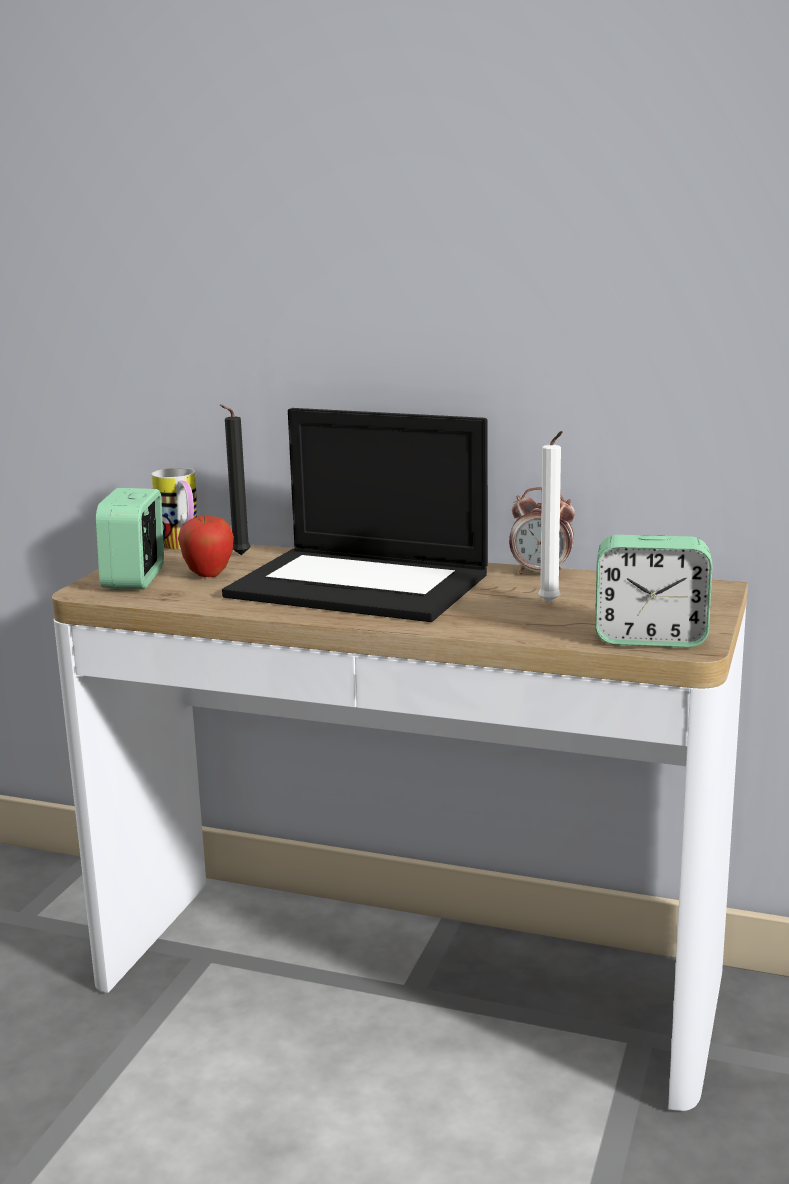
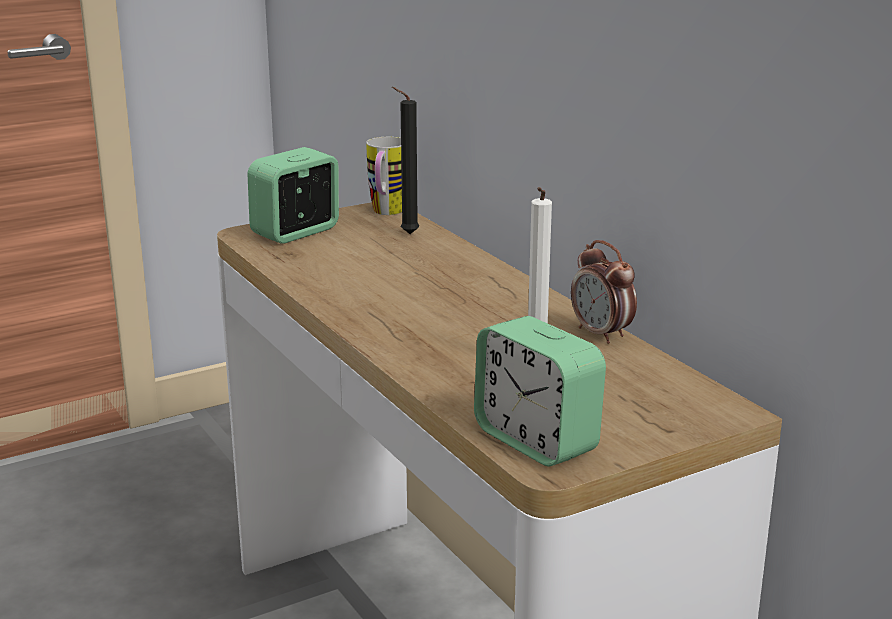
camera: 40 degrees right, 5 degrees up
(208, 575) = (348, 245): apple -> none
(362, 585) = (433, 293): laptop -> none

